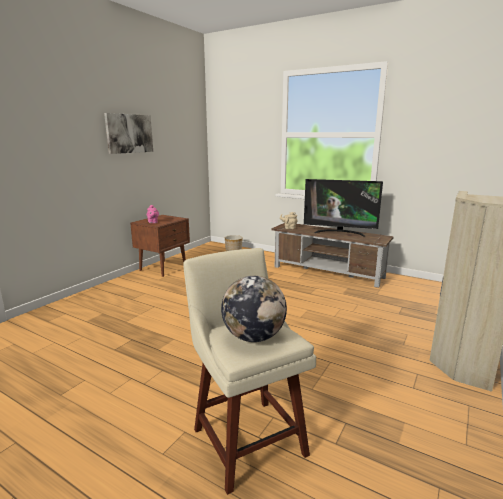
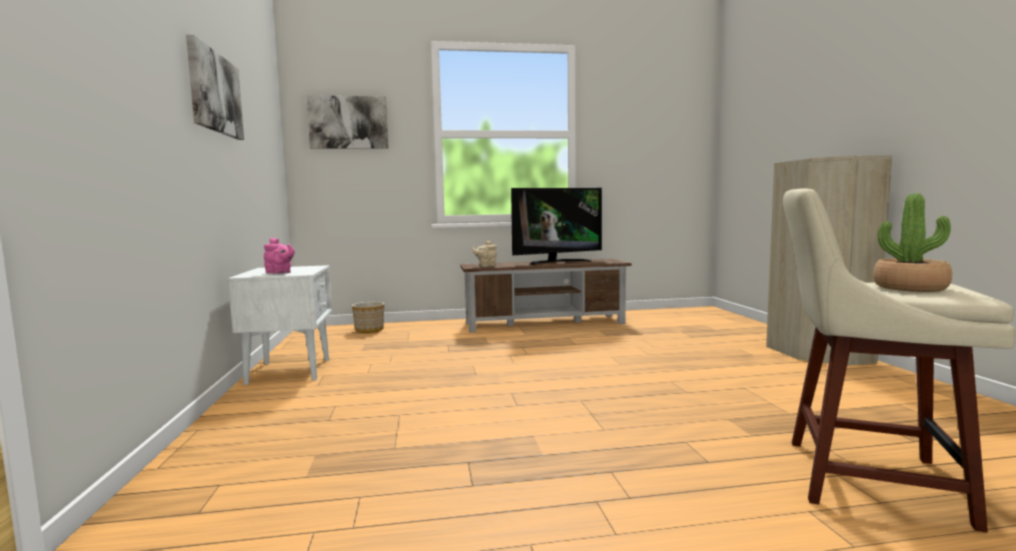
camera: 40 degrees left, 10 degrees down
(164, 268) = (290, 370): brown nightstand -> white nightstand
(237, 128) = (348, 122): none -> picture
(253, 337) = (910, 288): globe -> potted plant

